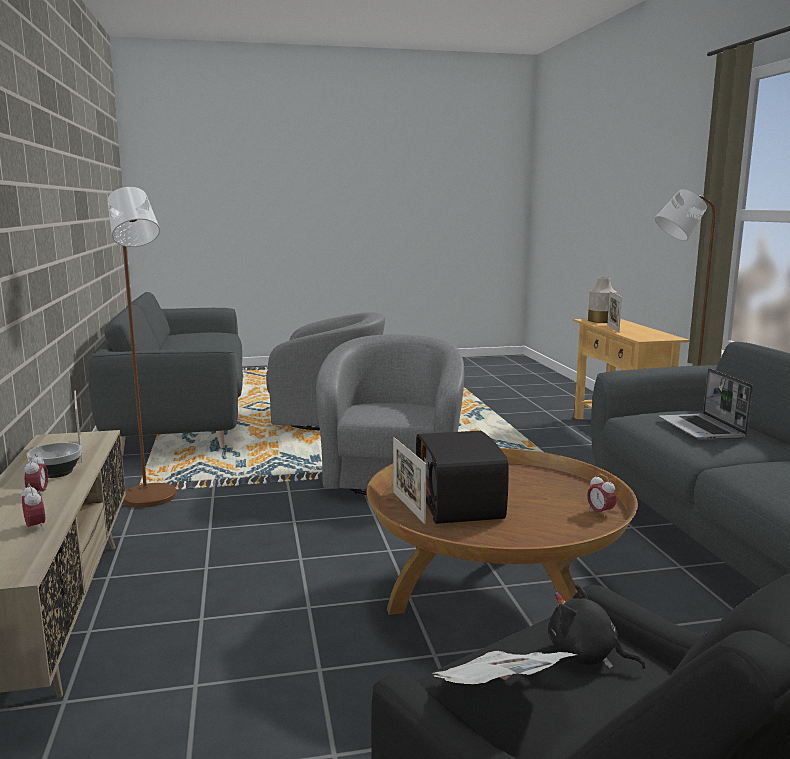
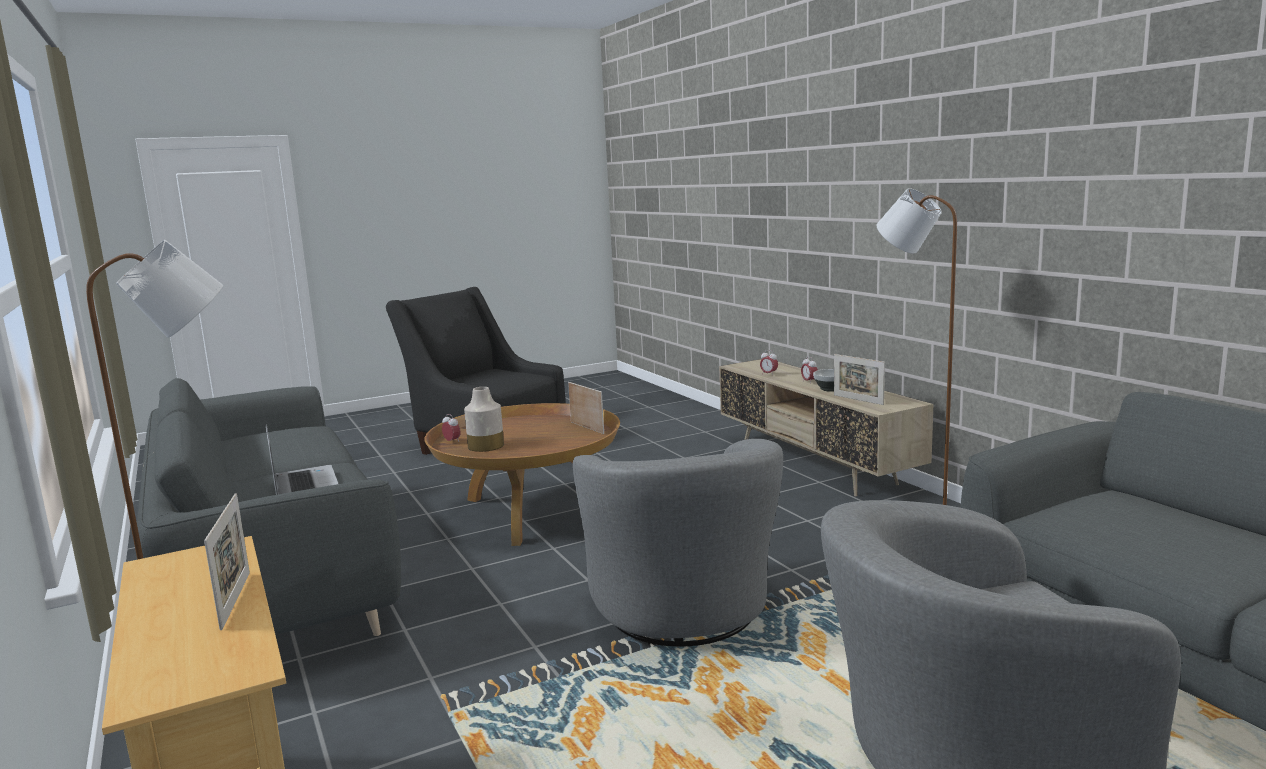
camera: 165 degrees right, 0 degrees up
(461, 504) = (551, 434): radio -> none
(500, 698) = (520, 376): newspaper -> none
(586, 656) = (488, 385): black plush toy -> none
(601, 320) = (204, 668): beige vase -> beige vase (485, 446)

